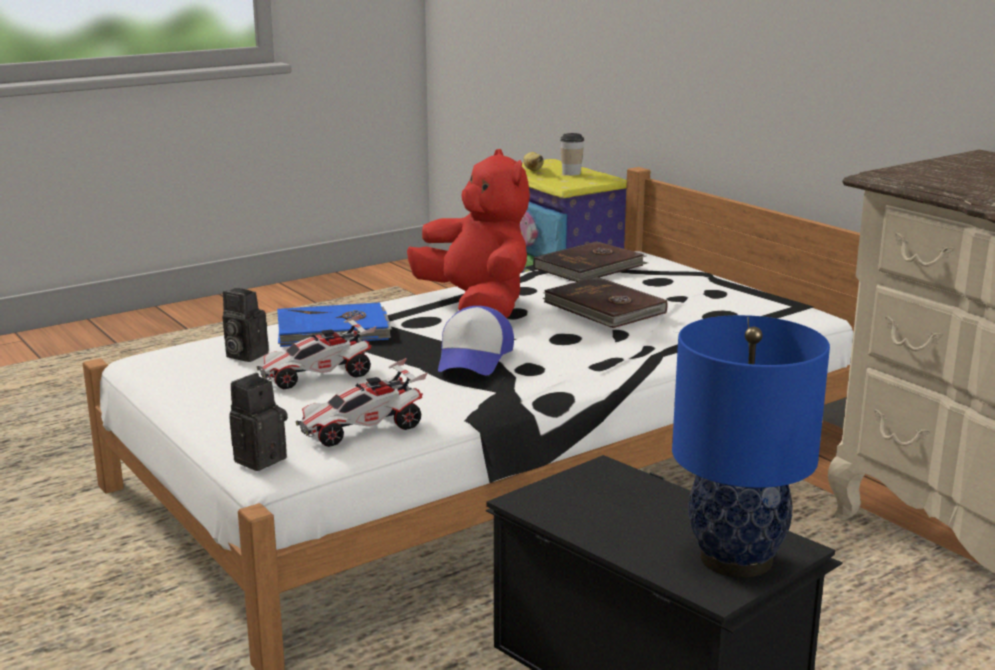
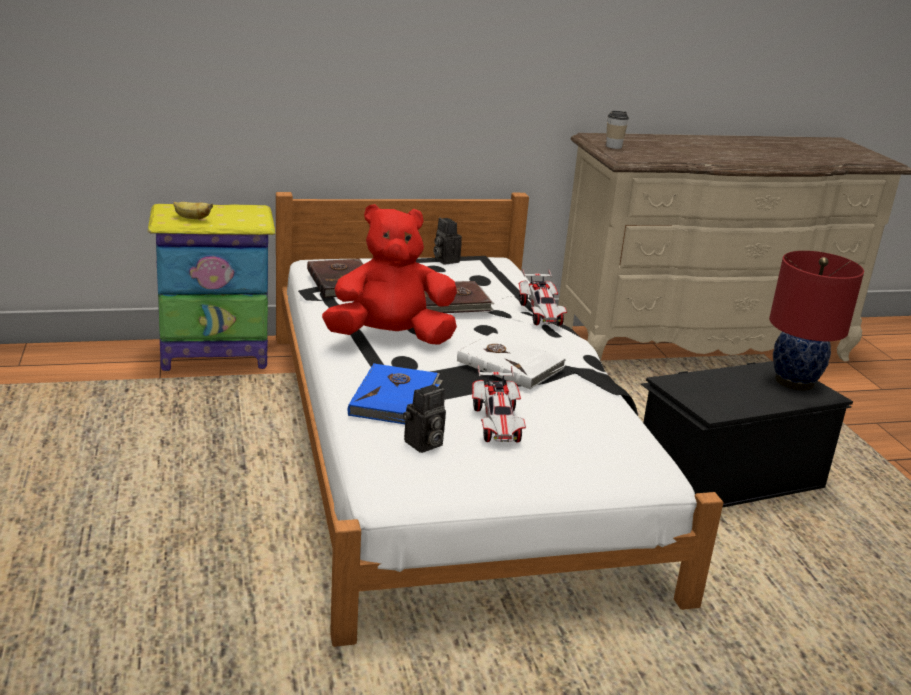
camera: 70 degrees left, 5 degrees up
(260, 458) = (646, 474): camera -> camera (445, 260)
(362, 429) = (614, 429): toy car -> toy car (541, 314)
(474, 358) = (510, 364): cap -> white book
(571, 173) = (221, 212): cup -> cup (613, 146)
(736, 559) = (795, 381): blue table lamp -> red table lamp

